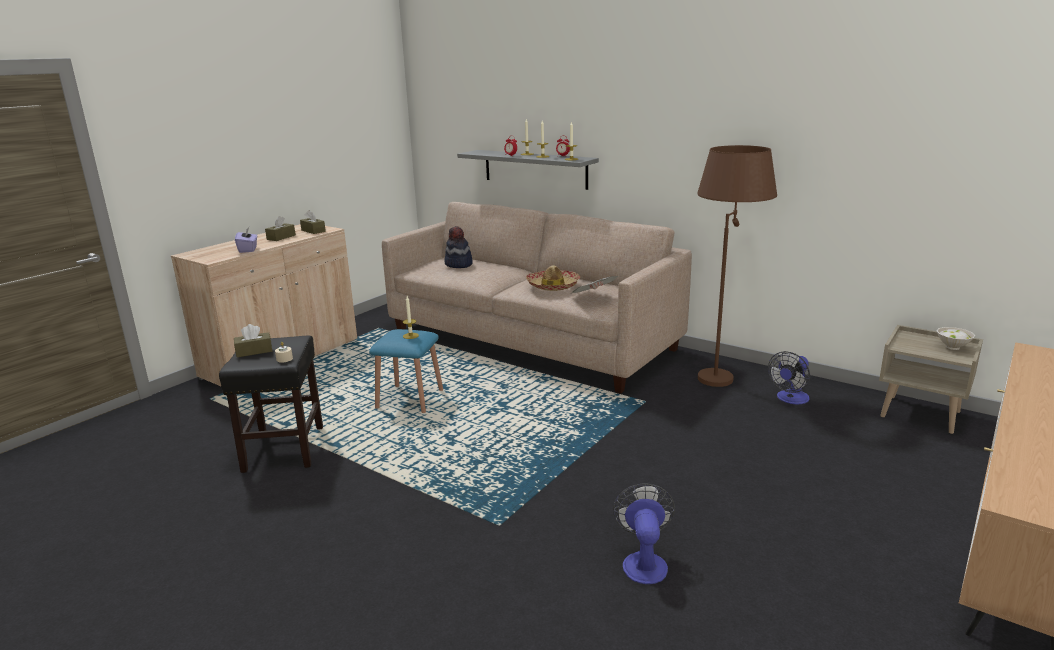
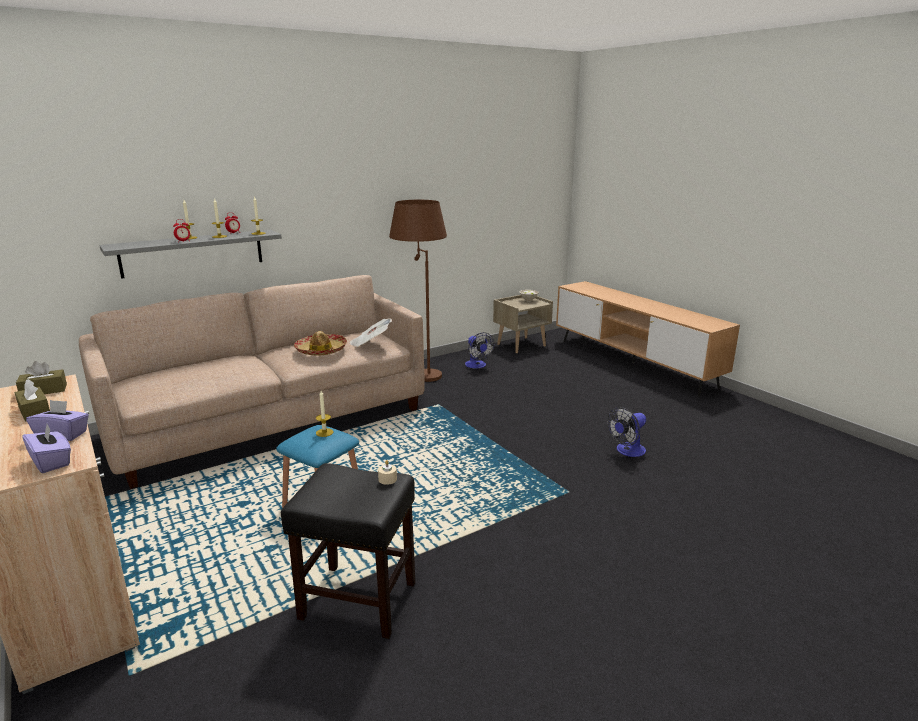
camera: 70 degrees left, 0 degrees up
(212, 256) = (52, 462): none -> purple tissue box
(254, 351) = (339, 499): brown tissue box -> none
(458, 264) = (186, 374): hat -> none
(644, 562) = (627, 451): fan -> fan turned 60 degrees counterclockwise

